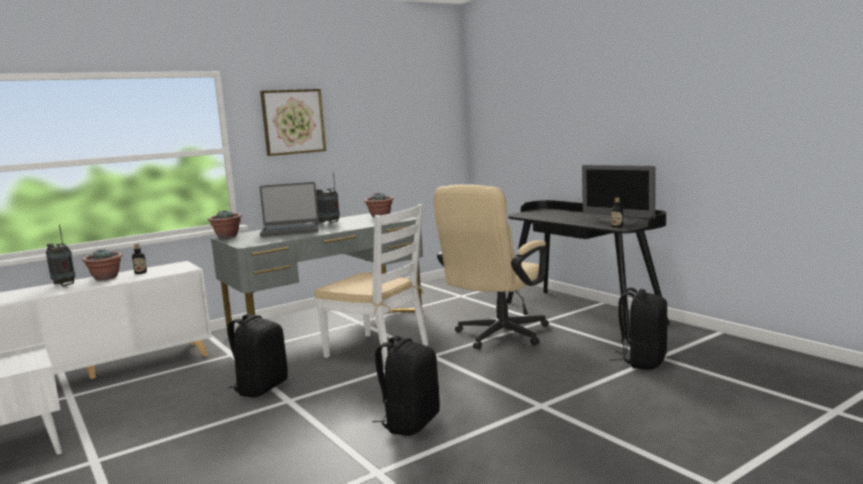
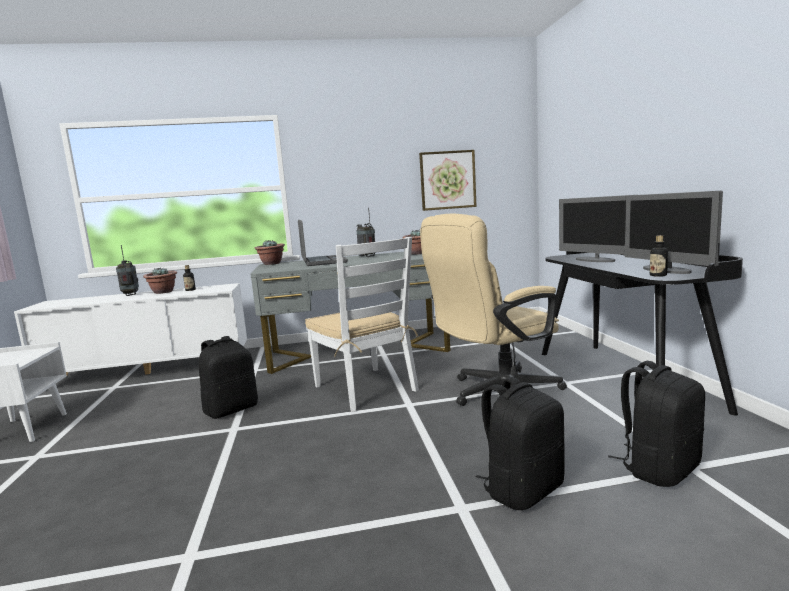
camera: 25 degrees right, 0 degrees up
(290, 231) = (323, 261): laptop -> laptop turned 120 degrees counterclockwise
(293, 122) = (347, 161): picture -> picture (447, 180)
(410, 423) = (297, 490): black backpack -> black backpack (522, 489)
(554, 216) = (595, 260): none -> monitor

